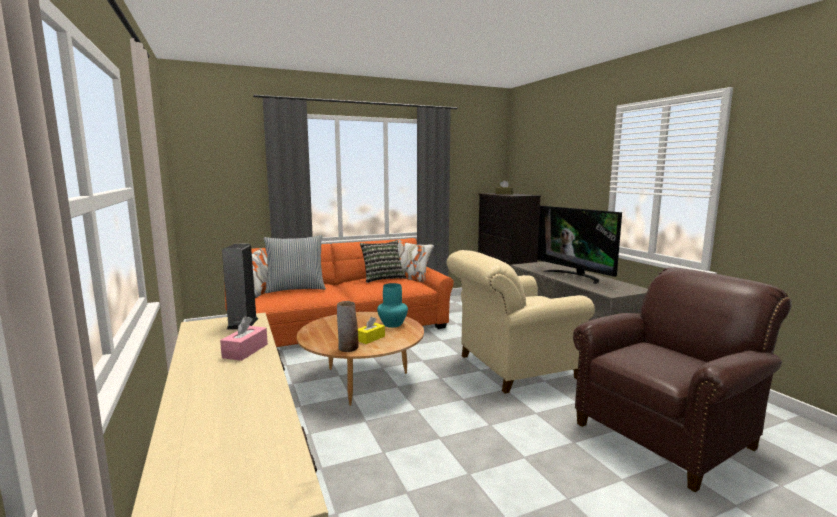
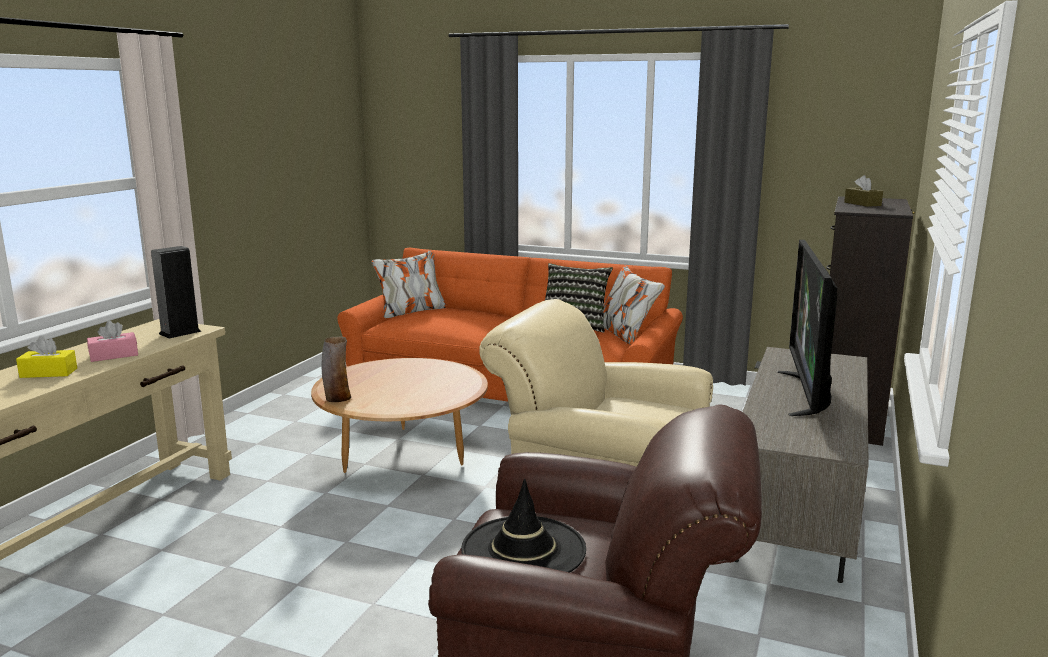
camera: 45 degrees right, 5 degrees up
(295, 289) = (446, 314): pillow -> none
(370, 338) = (382, 396): yellow tissue box -> yellow tissue box (48, 373)
(393, 324) = (444, 388): turquoise vase -> none
(662, 363) = (523, 550): none -> black hat

